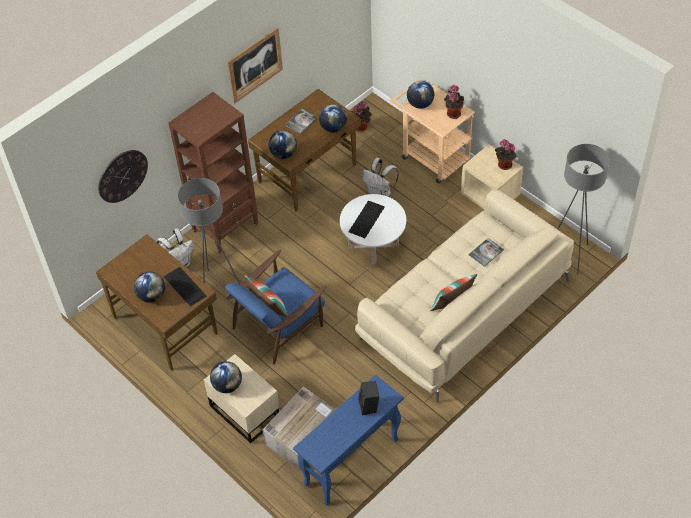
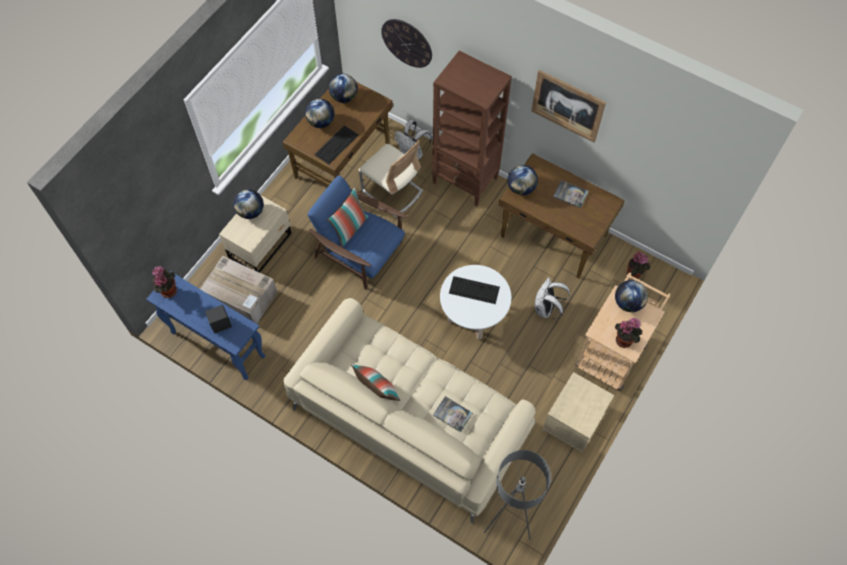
camera: 75 degrees right, 10 degrees up
(217, 288) = (392, 191): grey floor lamp -> beige chair
(333, 128) = (570, 226): globe -> globe (344, 97)
(503, 165) = (585, 416): potted plant -> potted plant (168, 290)

